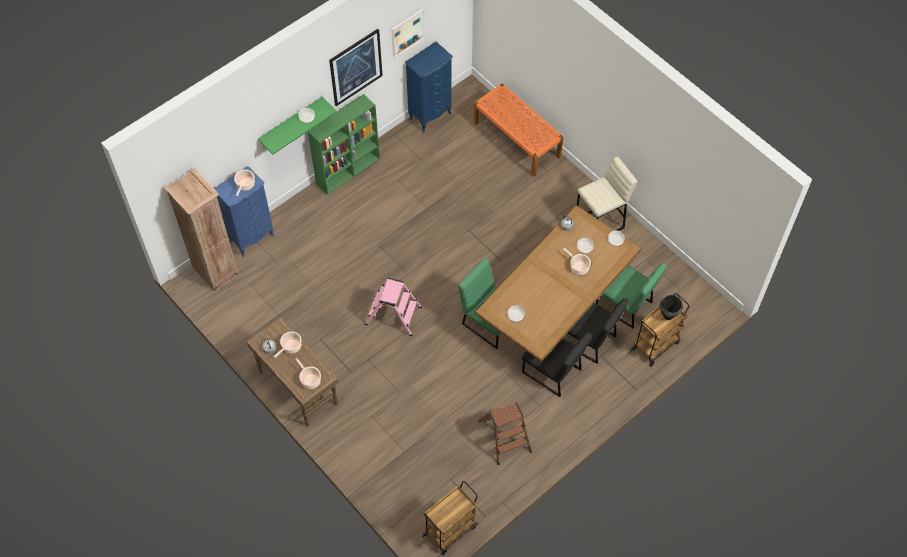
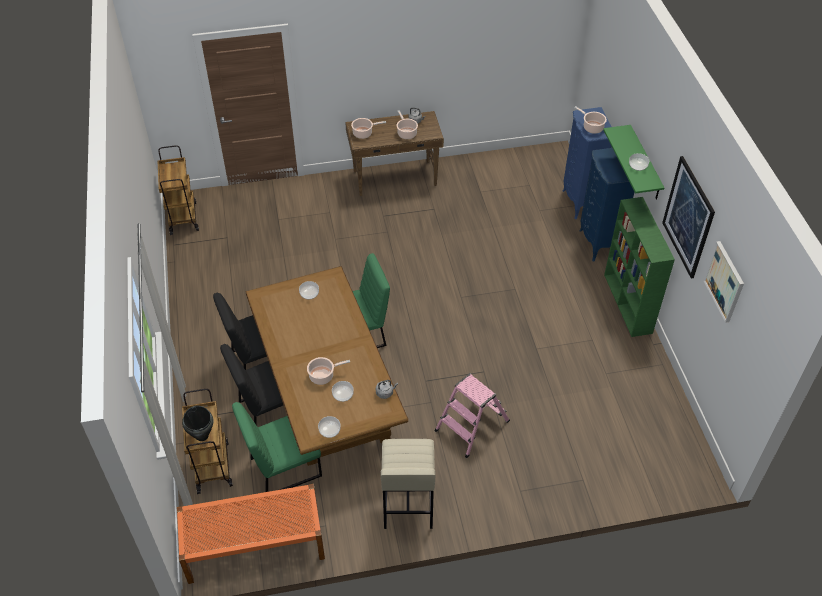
camera: 120 degrees right, 10 degrees down
(216, 271) = (557, 169): brown cabinet -> none
(393, 315) = (420, 267): pink step ladder -> pink step ladder (472, 425)
(431, 117) = (672, 411): blue dresser -> blue dresser (597, 244)
(504, 436) = (231, 291): brown step ladder -> none
(517, 139) = (589, 484): orange bench -> orange bench (254, 546)

